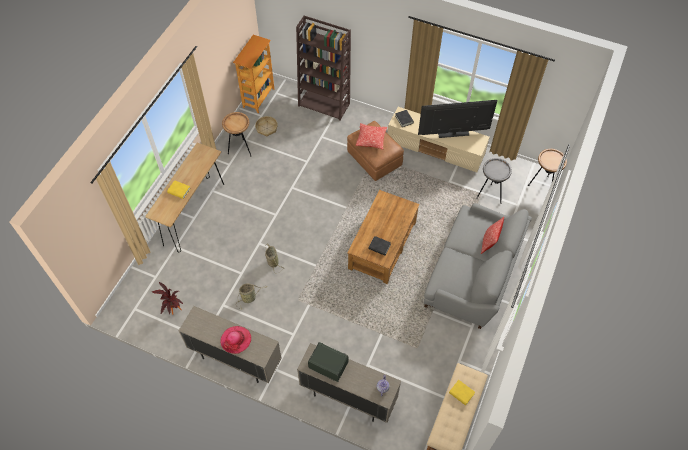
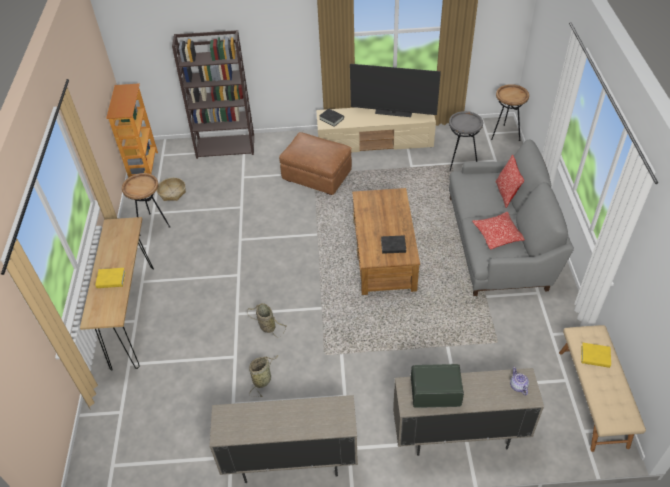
camera: 25 degrees left, 10 degrees down
(174, 312) = (172, 443): potted plant -> none
(236, 340) = (297, 420): hat -> none
(371, 139) = (309, 148): pillow -> pillow (497, 235)
(453, 134) = (393, 113): television -> television turned 135 degrees counterclockwise

